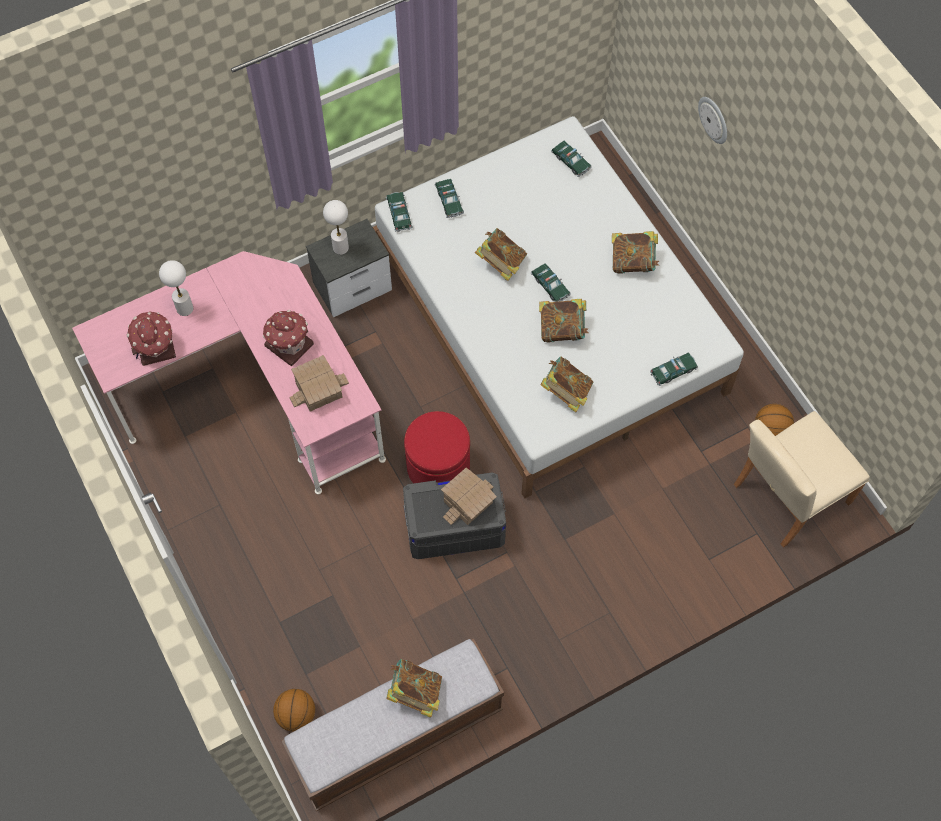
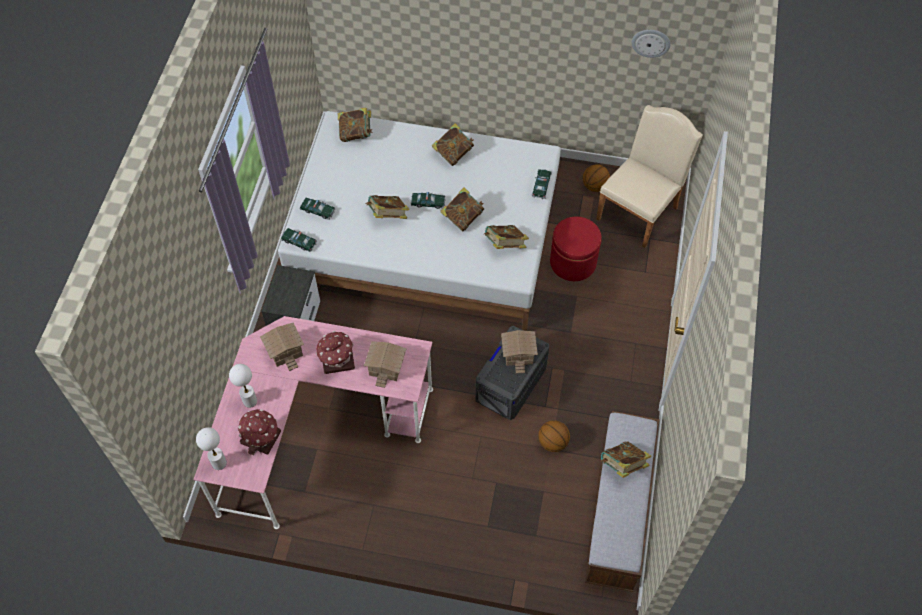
camera: 50 degrees left, 5 degrees down
(260, 293) = (283, 350): none -> toy house
(296, 715) = (558, 561): basketball -> basketball (553, 442)
(341, 247) = (283, 293): white table lamp -> white table lamp (219, 463)
(438, 467) = (463, 363): red ottoman -> red ottoman (573, 262)
(571, 161) = (356, 134): toy car -> book
(714, 119) = (438, 29): wall clock -> wall clock (651, 42)
(785, 497) = (640, 209): beige chair -> beige chair turned 150 degrees counterclockwise

